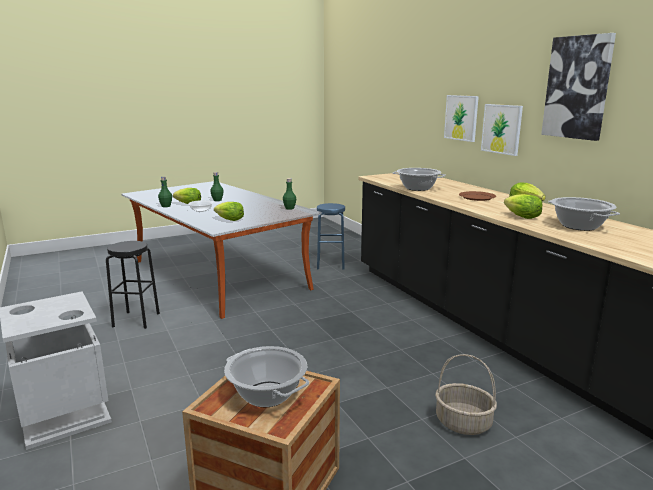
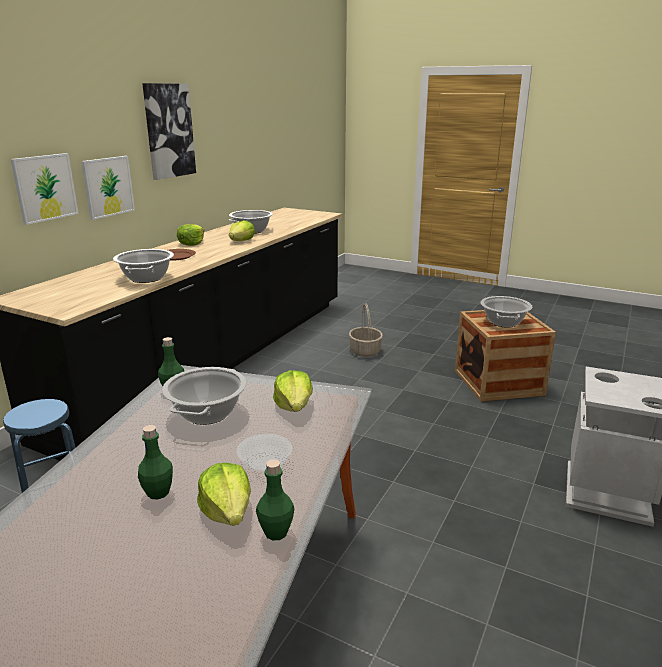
camera: 125 degrees left, 5 degrees up
(136, 320) = (452, 598): black stool -> none
(256, 209) = (207, 413): none -> cooking pot

